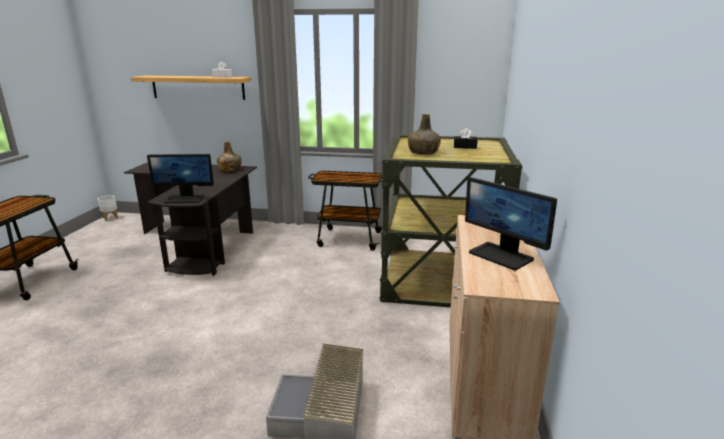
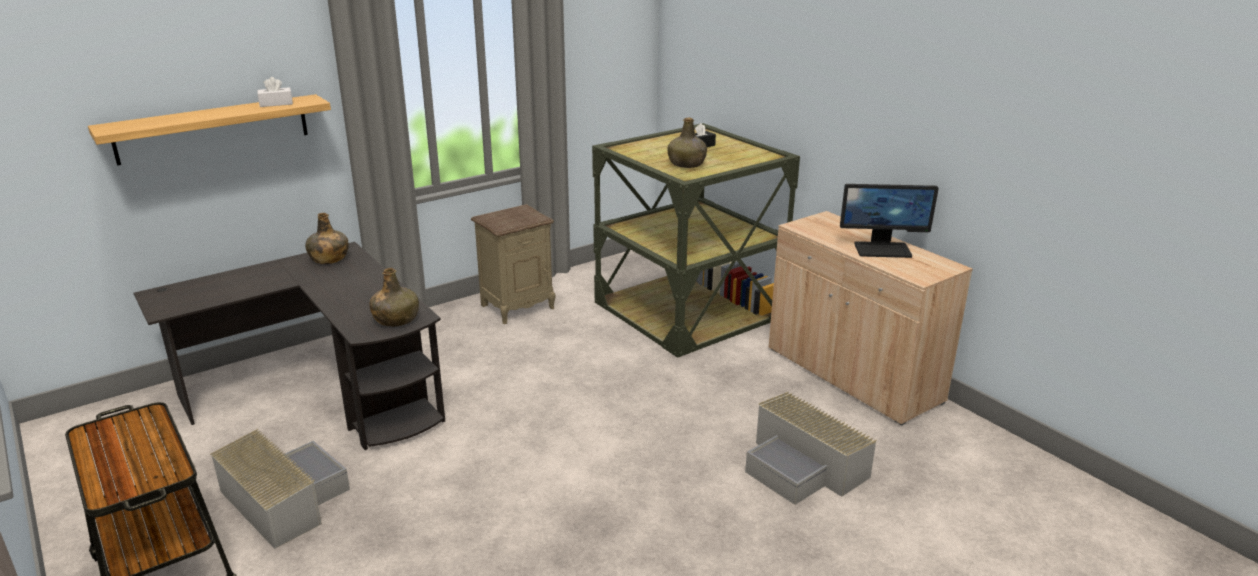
camera: 45 degrees left, 5 degrees up
(105, 275) = (283, 499): none -> grey storage box
(110, 218) = (48, 433): white planter -> none
(185, 199) = (396, 319): monitor -> green bottle
(348, 239) = (518, 307): cart -> beige nightstand

